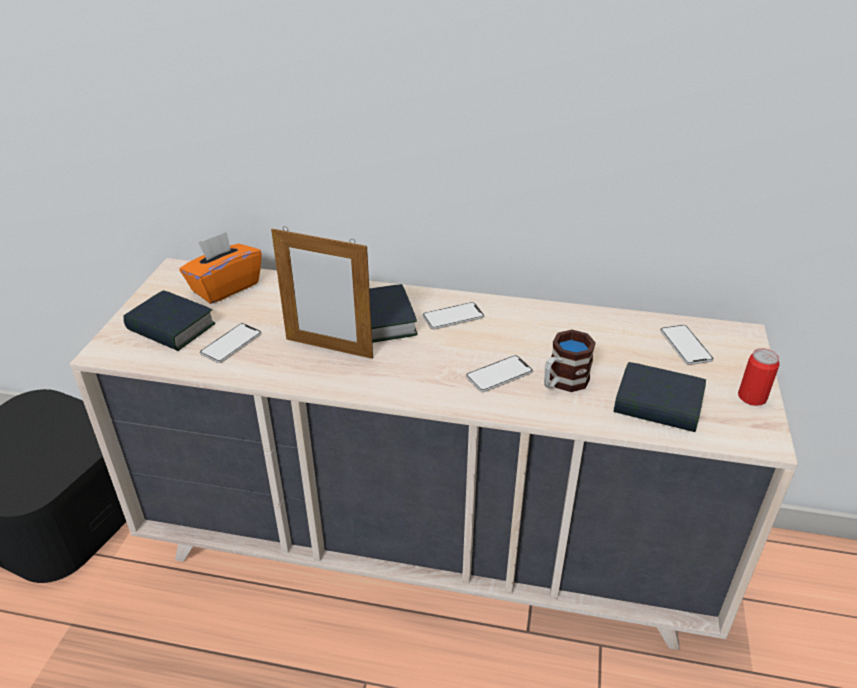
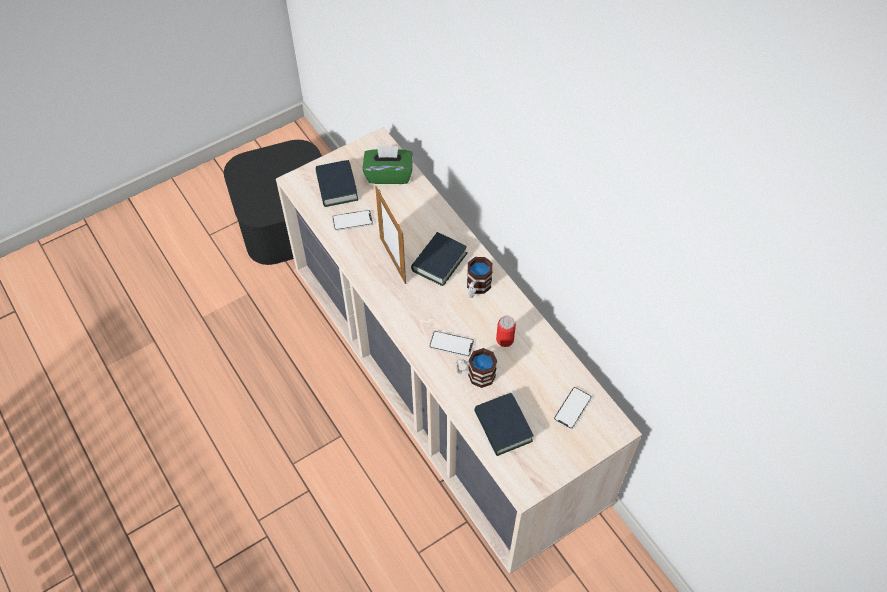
camera: 45 degrees right, 20 degrees up
(225, 287) = (388, 174): orange tissue box -> green tissue box
(453, 317) = (476, 288): phone -> mug
(752, 397) = (557, 465): can -> can (505, 339)

